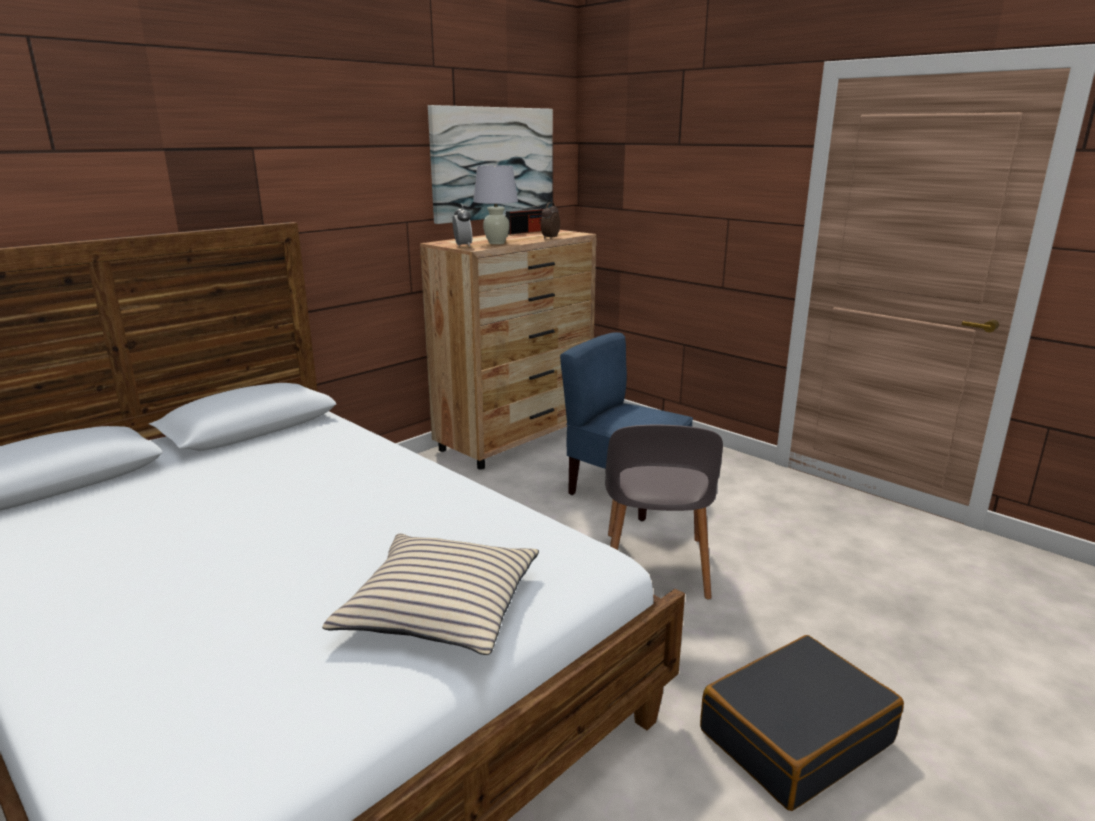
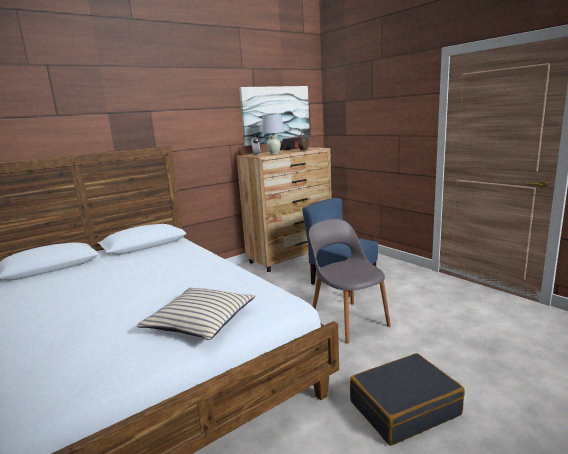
camera: 10 degrees right, 5 degrees down
(654, 567) = (348, 320): grey chair -> grey chair turned 135 degrees clockwise

